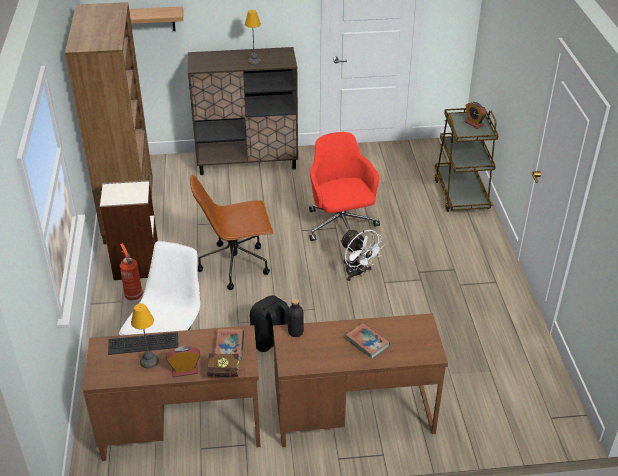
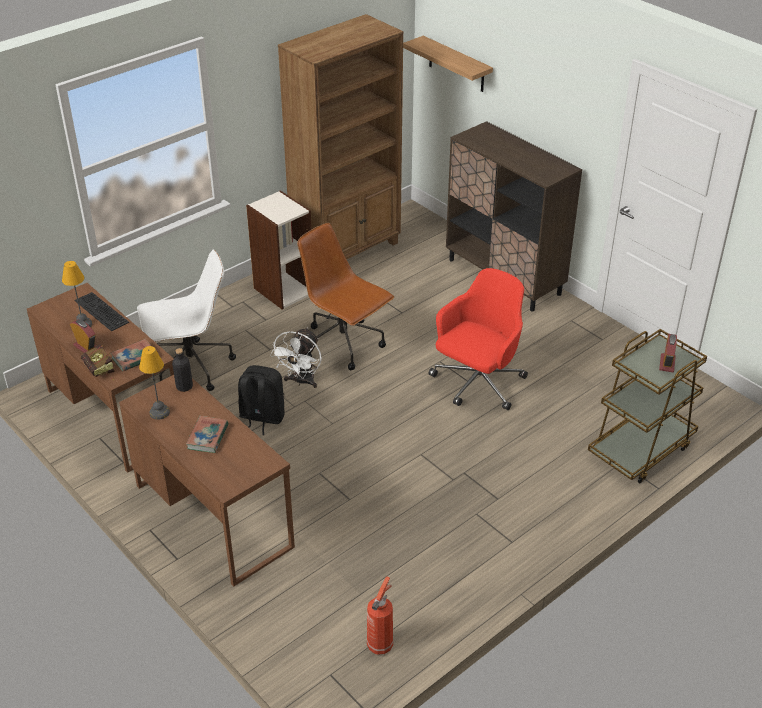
camera: 55 degrees right, 0 degrees up
(133, 295) = (246, 308): fire extinguisher -> fire extinguisher (380, 643)
(254, 61) = (521, 160): table lamp -> table lamp (160, 412)
(357, 273) = (414, 429): white fan -> white fan (301, 381)

